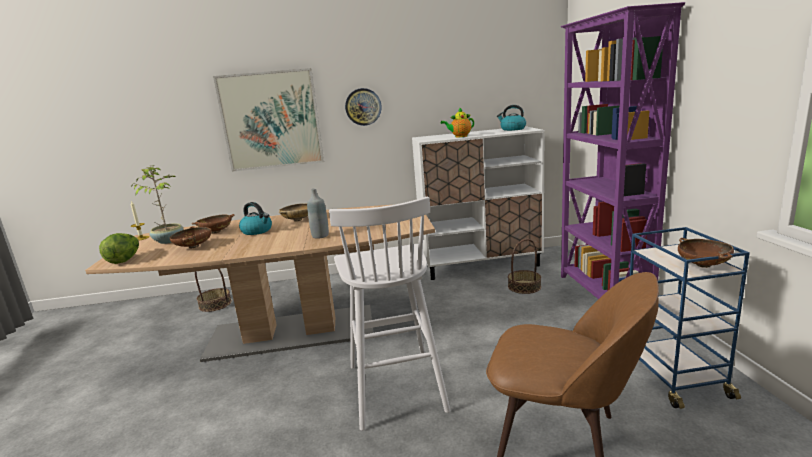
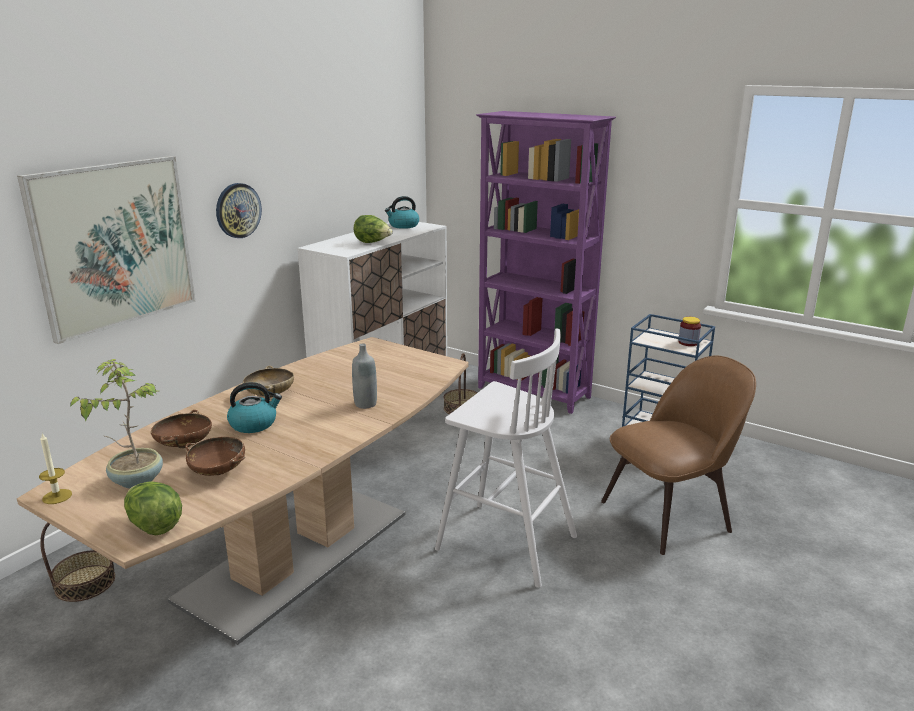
camera: 50 degrees left, 5 degrees up
(459, 136) = (373, 243): teapot -> lettuce
(703, 265) = (688, 342): brown bowl -> jar

